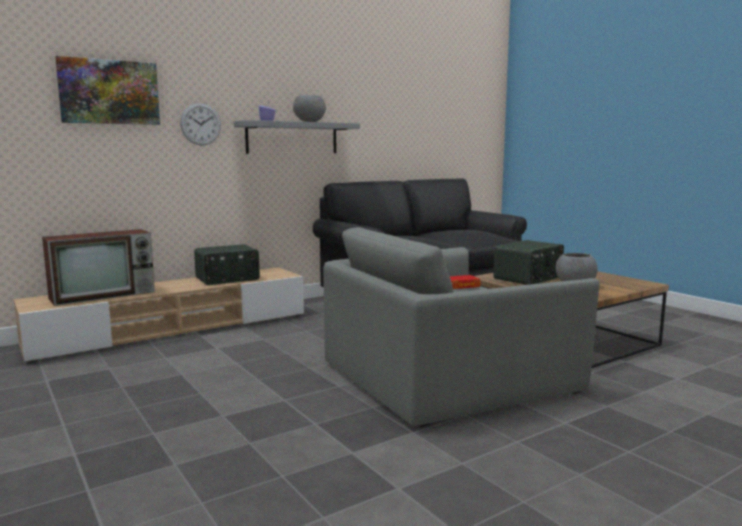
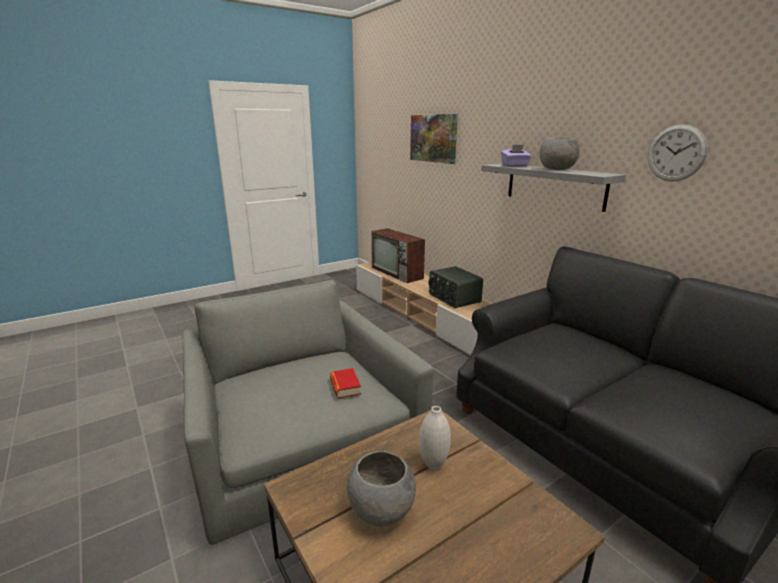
camera: 90 degrees right, 10 degrees up
(200, 124) = (479, 165): wall clock -> wall clock (676, 153)
(529, 278) = (433, 464): radio -> white vase

